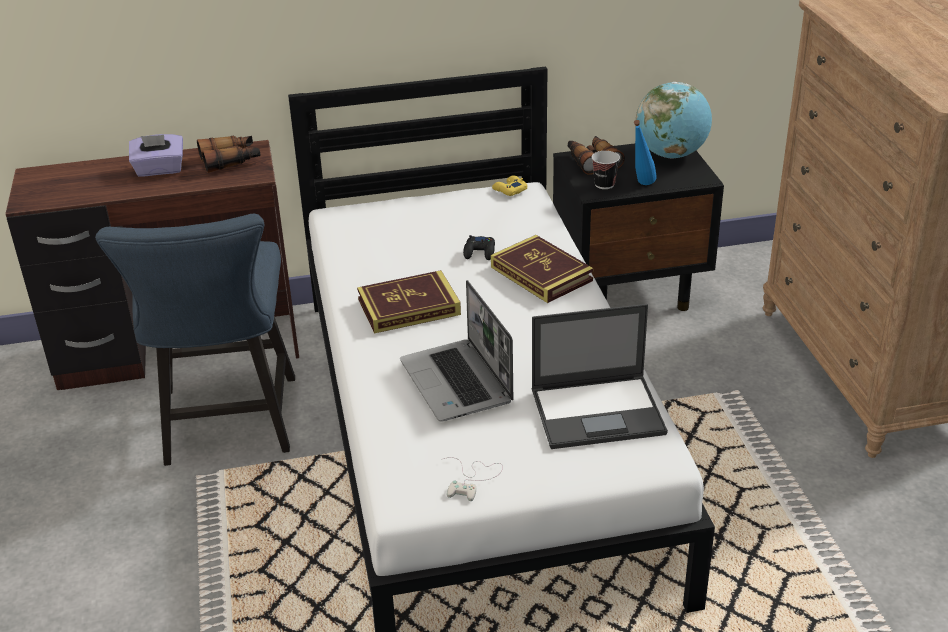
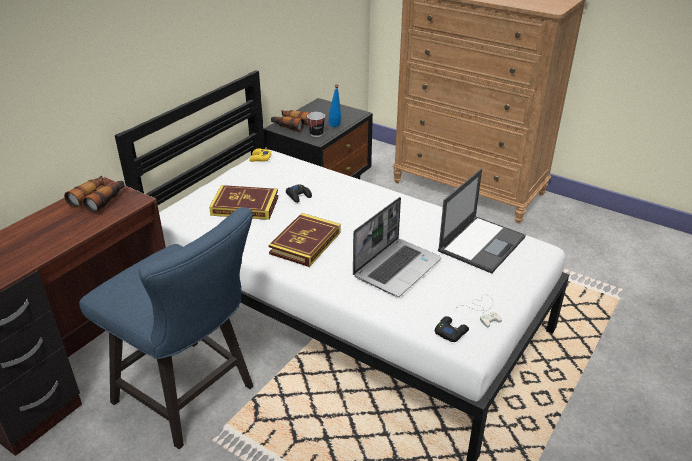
camera: 45 degrees left, 0 degrees up
(159, 170) = (49, 227): purple tissue box -> none
(403, 477) = (450, 332): none -> black game controller
(458, 383) = (397, 267): laptop -> laptop turned 75 degrees counterclockwise
(541, 274) = (348, 192): book -> book (245, 206)
(671, 154) = (325, 108): globe -> none

